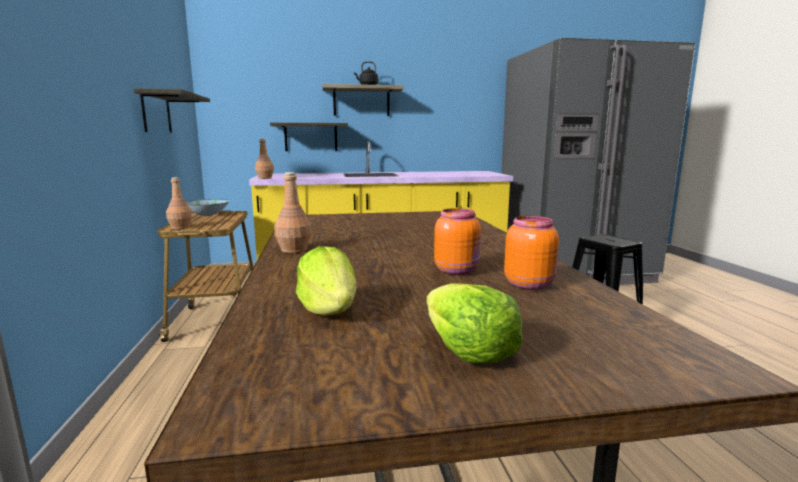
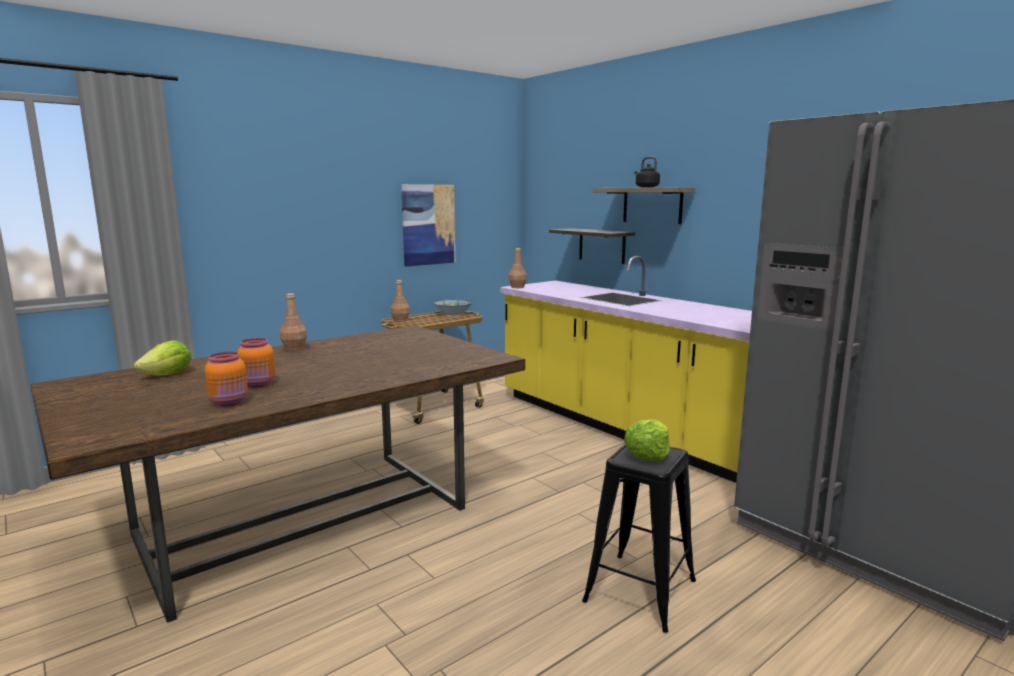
camera: 60 degrees right, 0 degrees up
(156, 113) = (428, 224): shelf -> picture
(468, 350) = (109, 402): lettuce -> lettuce (647, 454)

